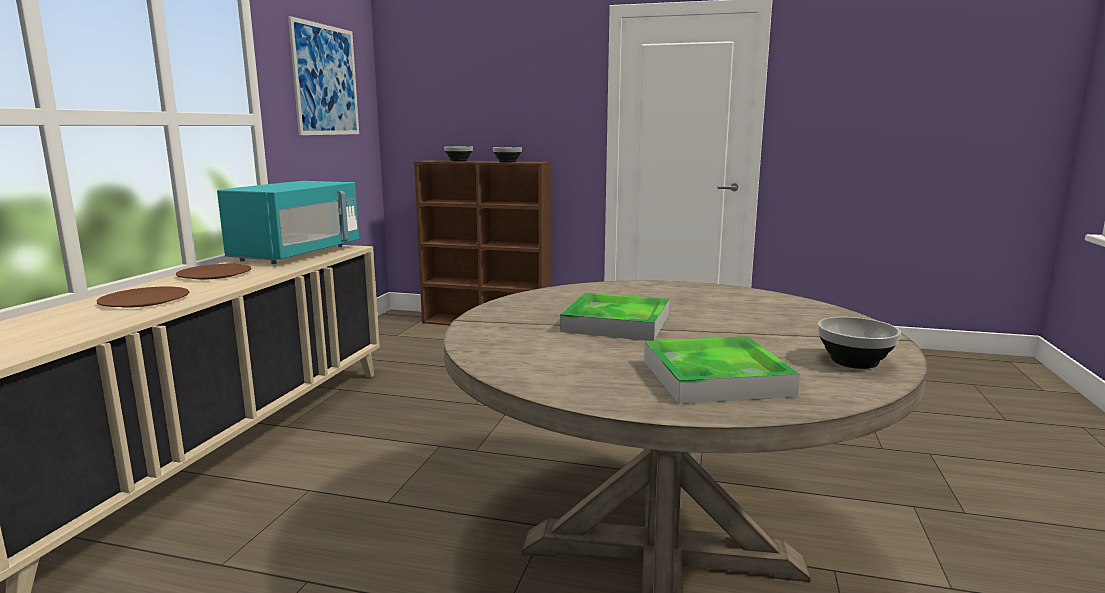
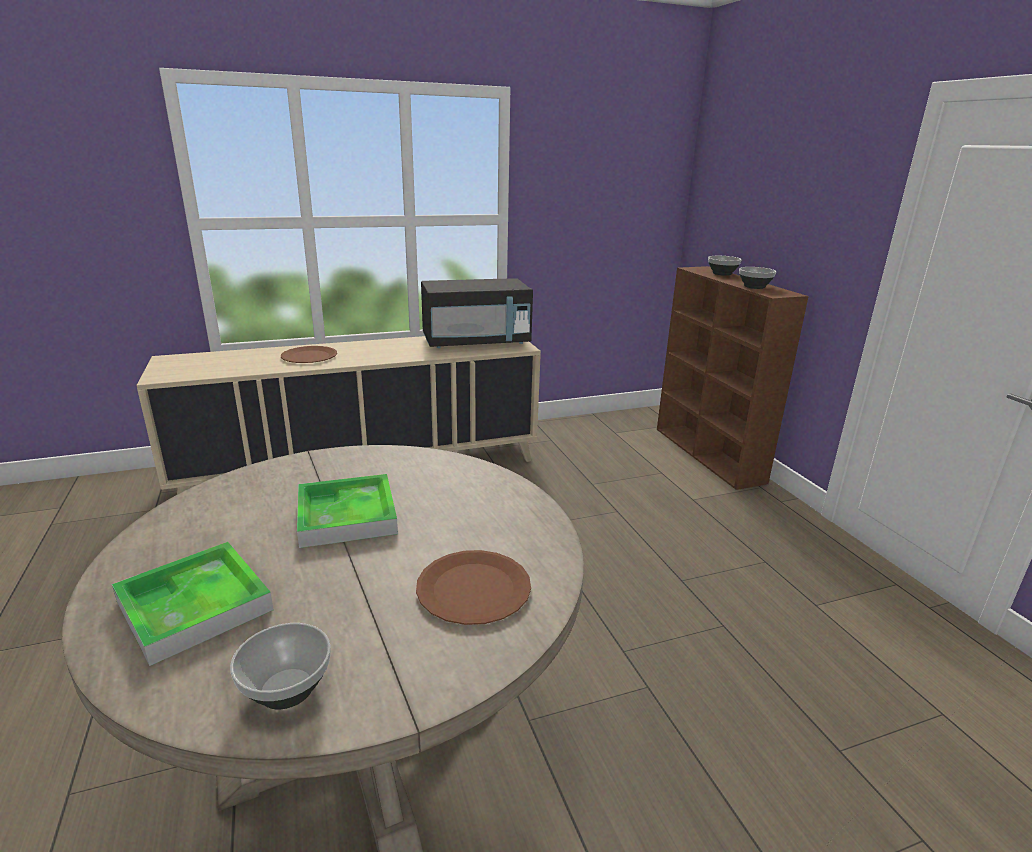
camera: 55 degrees right, 10 degrees up
(214, 274) = (389, 346): brown plate -> brown plate (474, 589)
(297, 254) = (476, 342): turquoise microwave -> black microwave
(325, 80) = (605, 178): picture -> none

